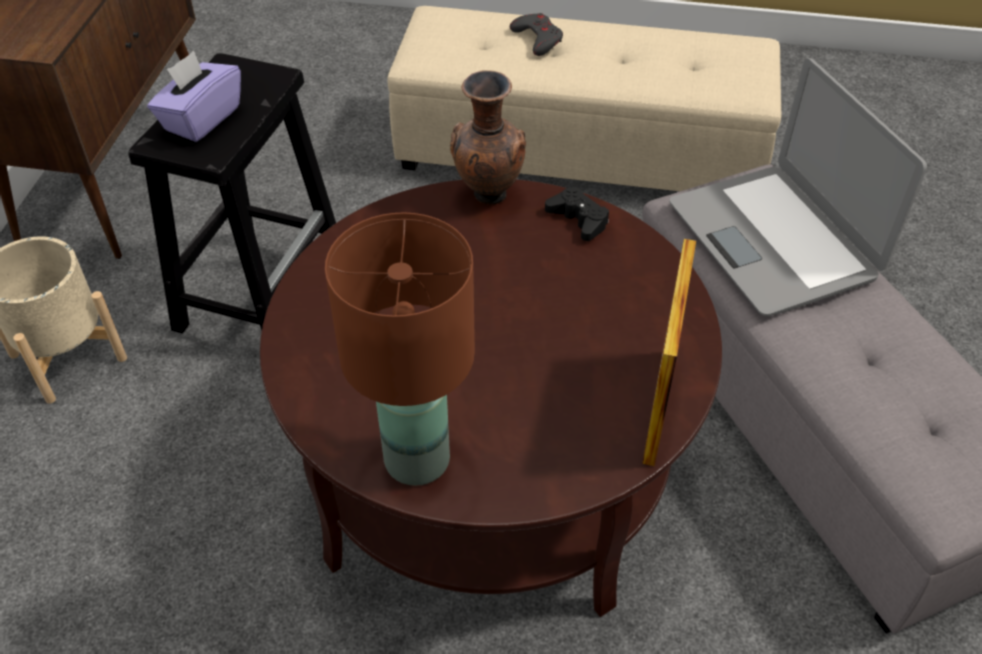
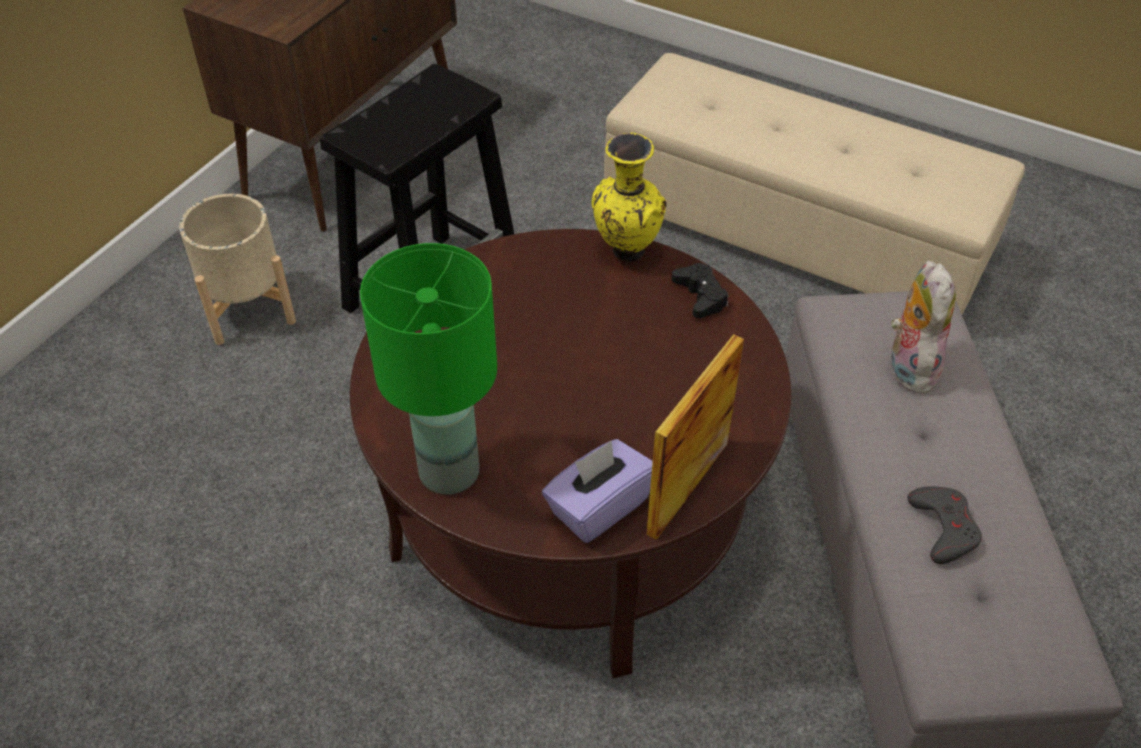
camera: 20 degrees right, 0 degrees up
(201, 119) = (393, 121): purple tissue box -> purple tissue box (598, 507)
(415, 460) = (447, 472): brown table lamp -> green table lamp
(487, 196) = (625, 252): brown vase -> yellow vase
(537, 39) = (767, 109): grey game controller -> grey game controller (943, 528)
(773, 240) = (908, 366): laptop -> plush toy

